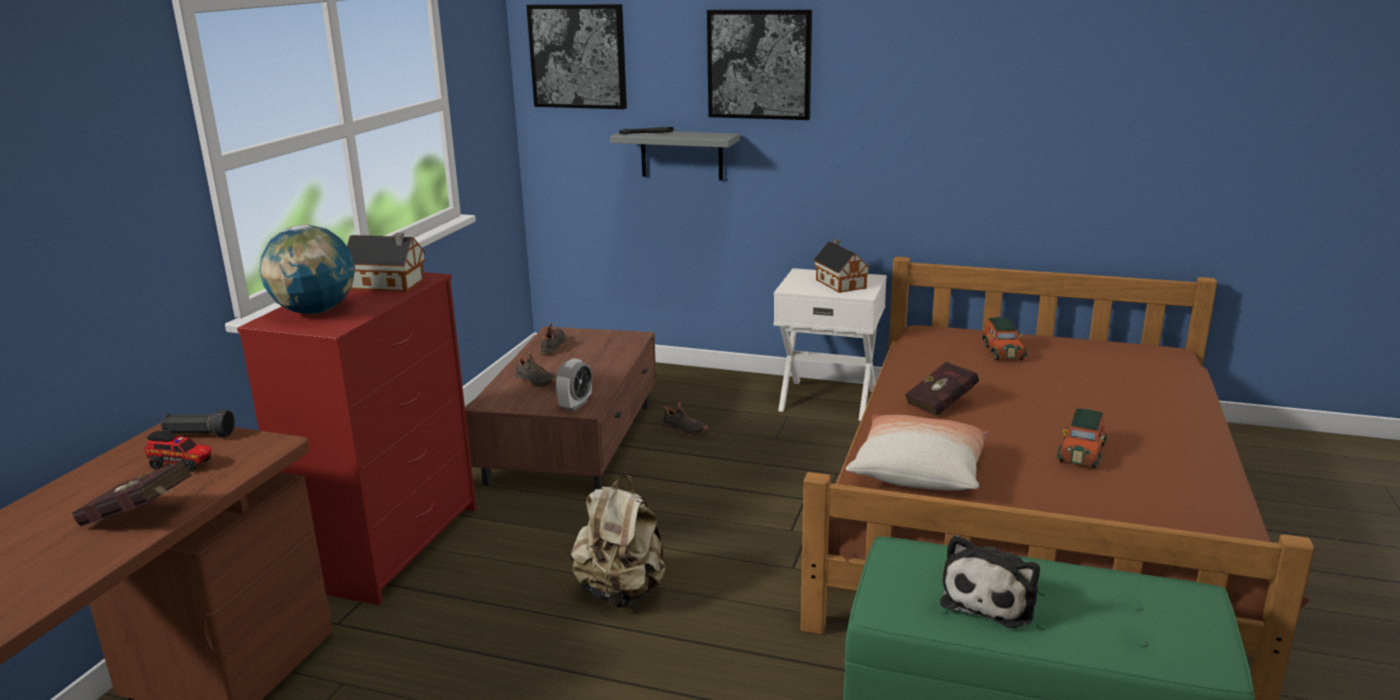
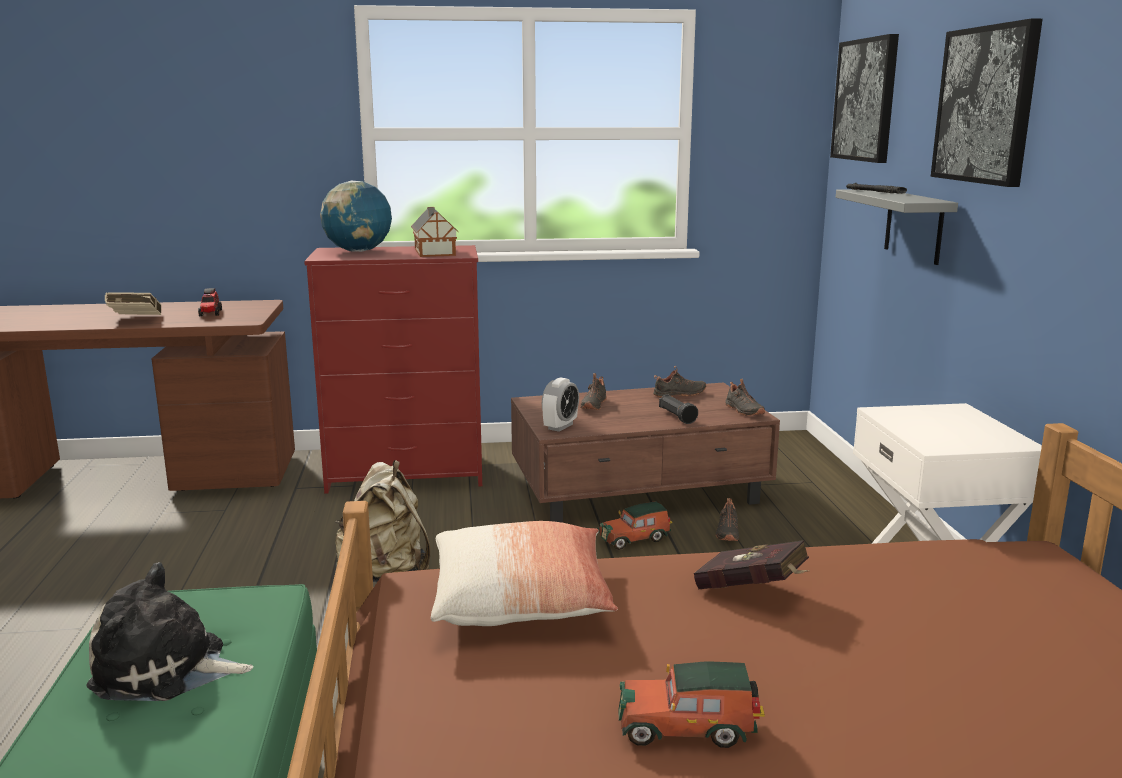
camera: 65 degrees right, 5 degrees down
(141, 518) = (134, 321): red book -> beige book
(199, 435) = (256, 308): black flashlight -> black flashlight (676, 417)
(575, 404) = (560, 426): alarm clock -> alarm clock turned 60 degrees counterclockwise
(621, 337) = (743, 411): none -> black shoe
(840, 283) = (954, 430): toy house -> none
(1002, 351) = (1037, 617): toy car -> toy car (635, 539)

